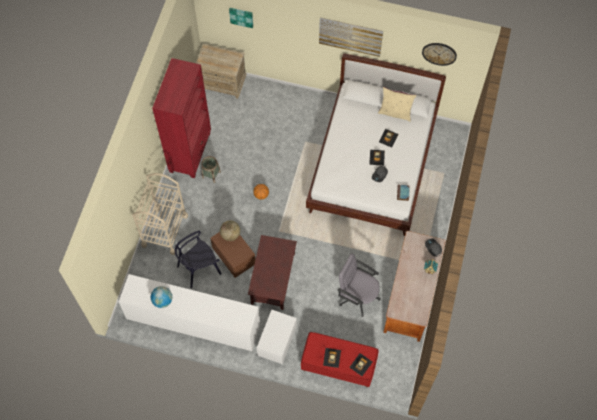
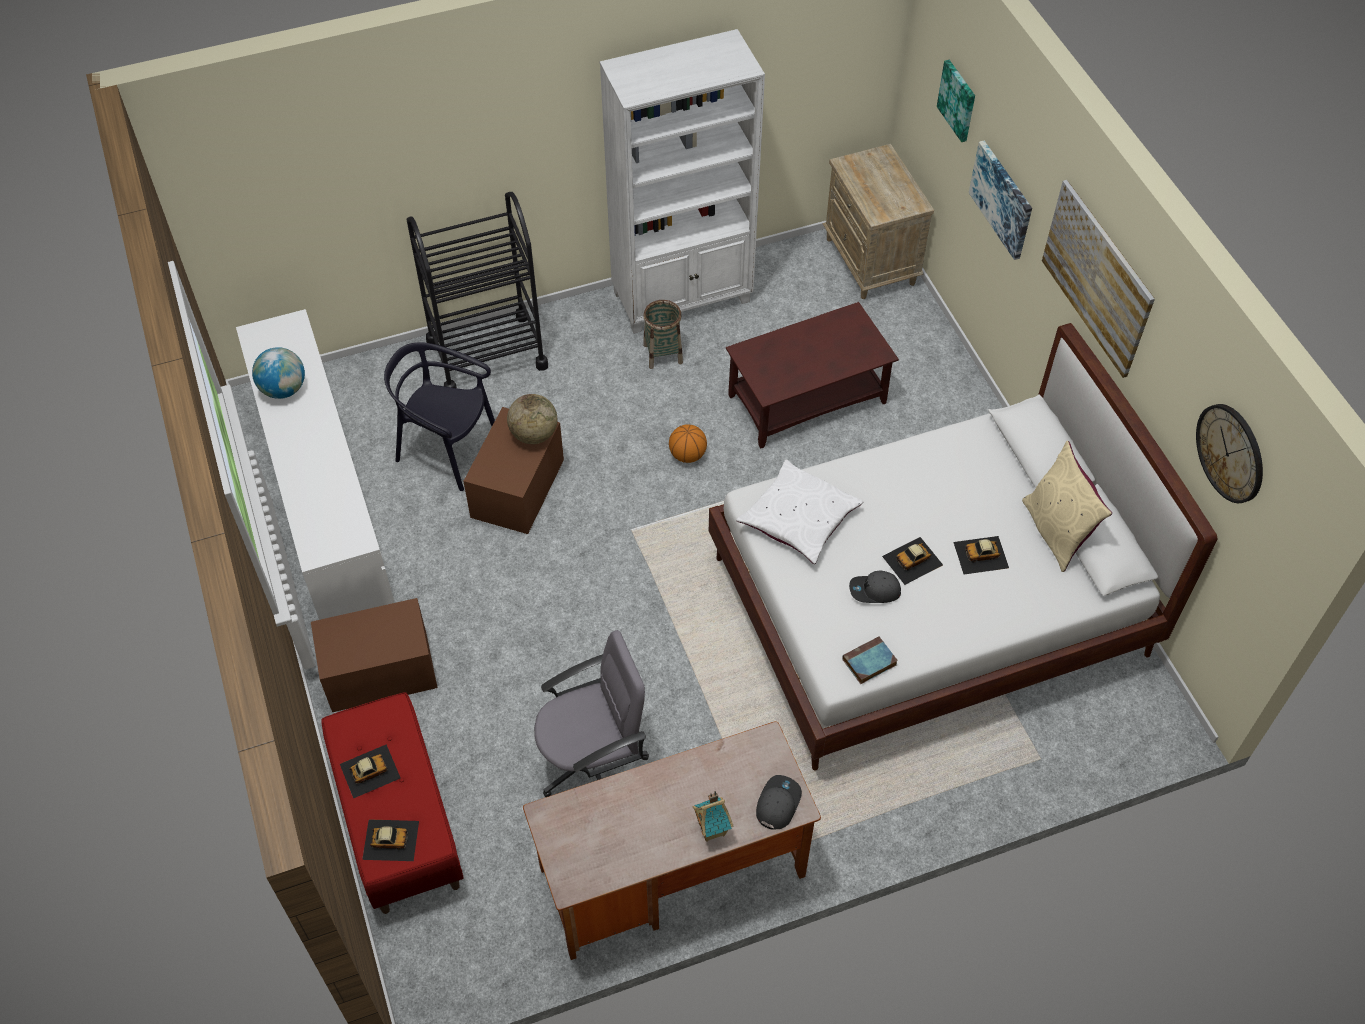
camera: 55 degrees right, 10 degrees down
(164, 230) = (487, 353): beige cart -> black cart
(190, 152) = (683, 297): red bookcase -> white bookcase
(273, 279) = (515, 583): brown coffee table -> brown coffee table (806, 400)
(277, 341) = (379, 672): white storage box -> brown storage box
(284, 34) = (1002, 199): none -> picture
(338, 177) = (799, 519): none -> white pillow
(357, 296) = (593, 762): grey office chair -> grey office chair turned 75 degrees clockwise

